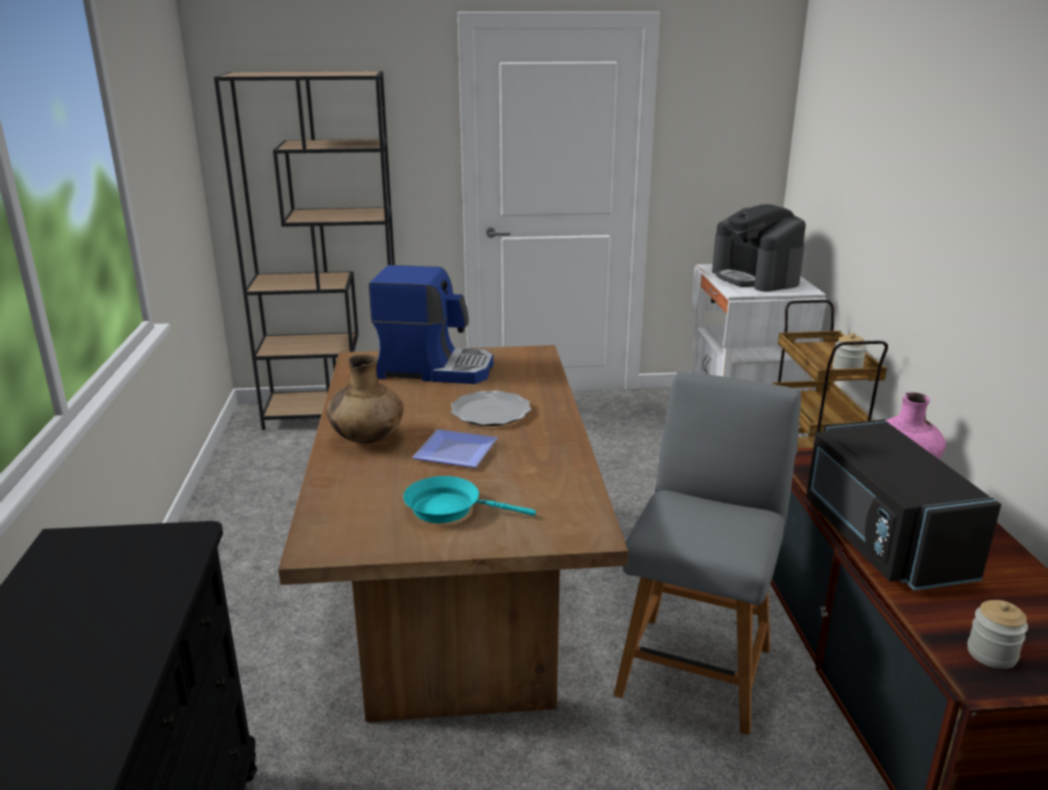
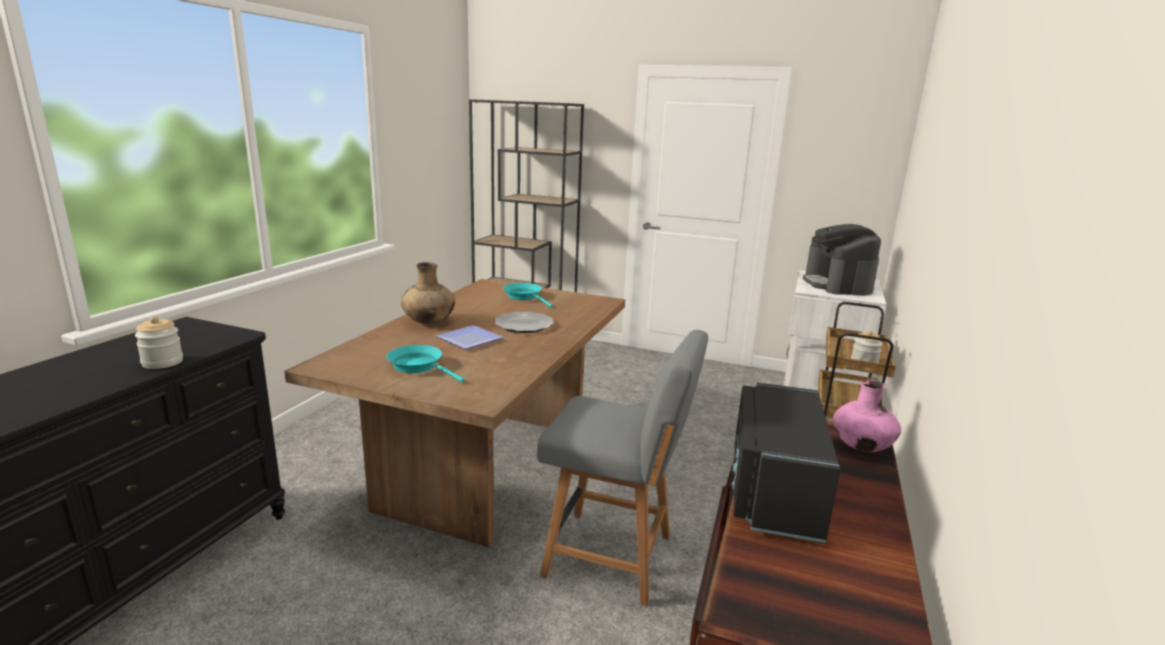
camera: 25 degrees right, 5 degrees down
(435, 369) = (525, 297): coffee machine -> turquoise frying pan
(696, 667) = (613, 557): grey chair -> grey chair turned 60 degrees clockwise
(991, 654) = (772, 599): jar -> jar (162, 362)

